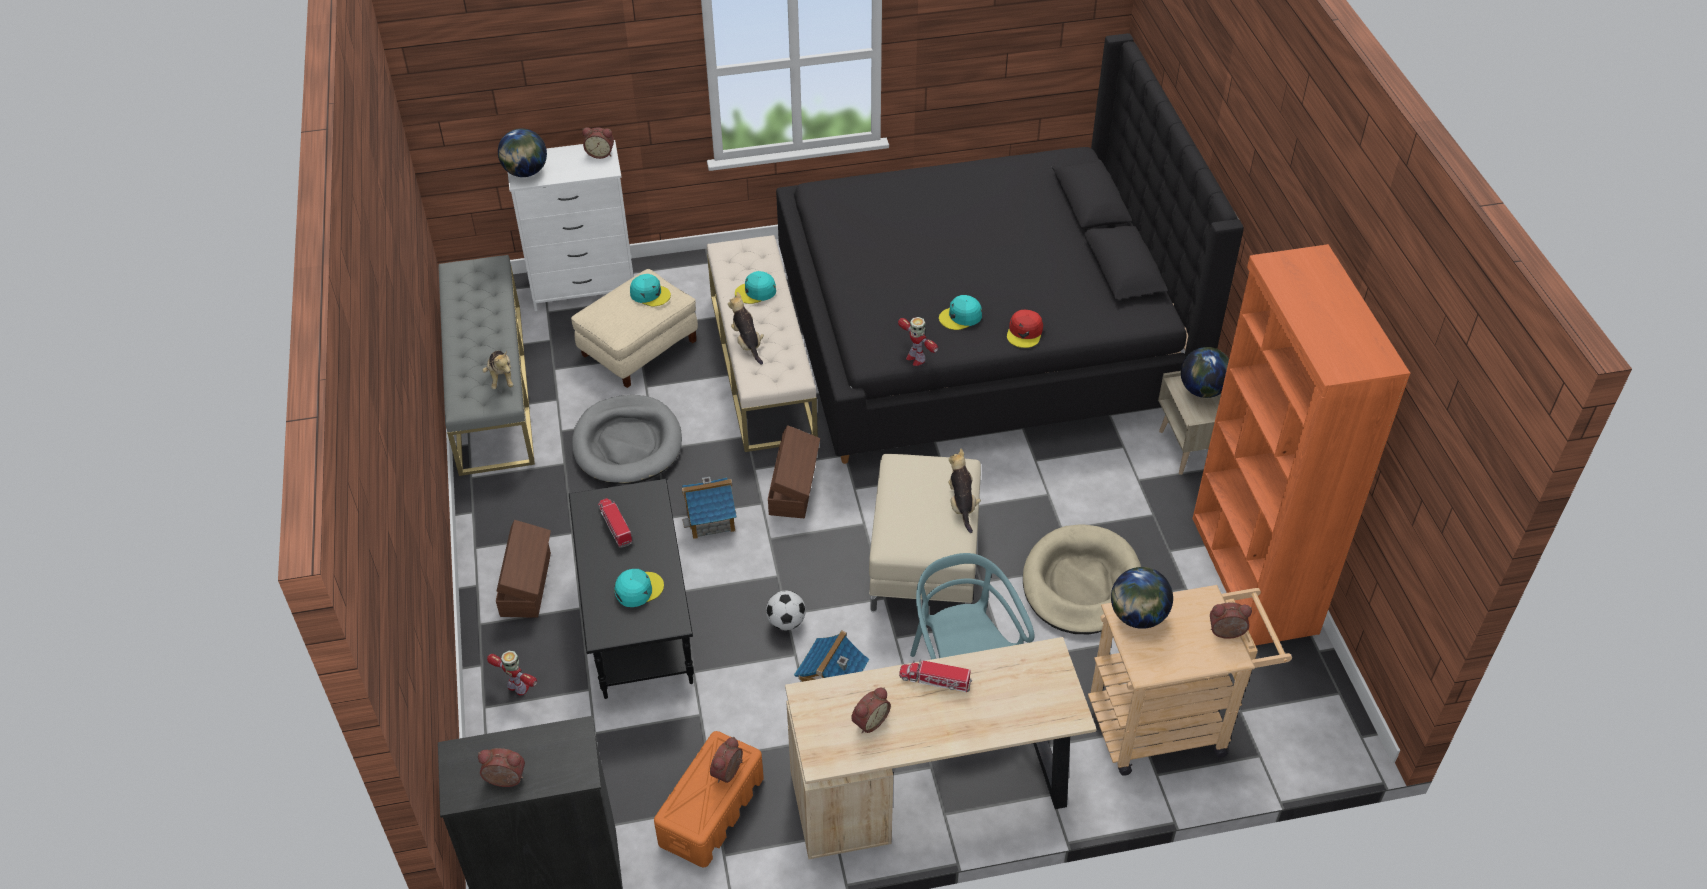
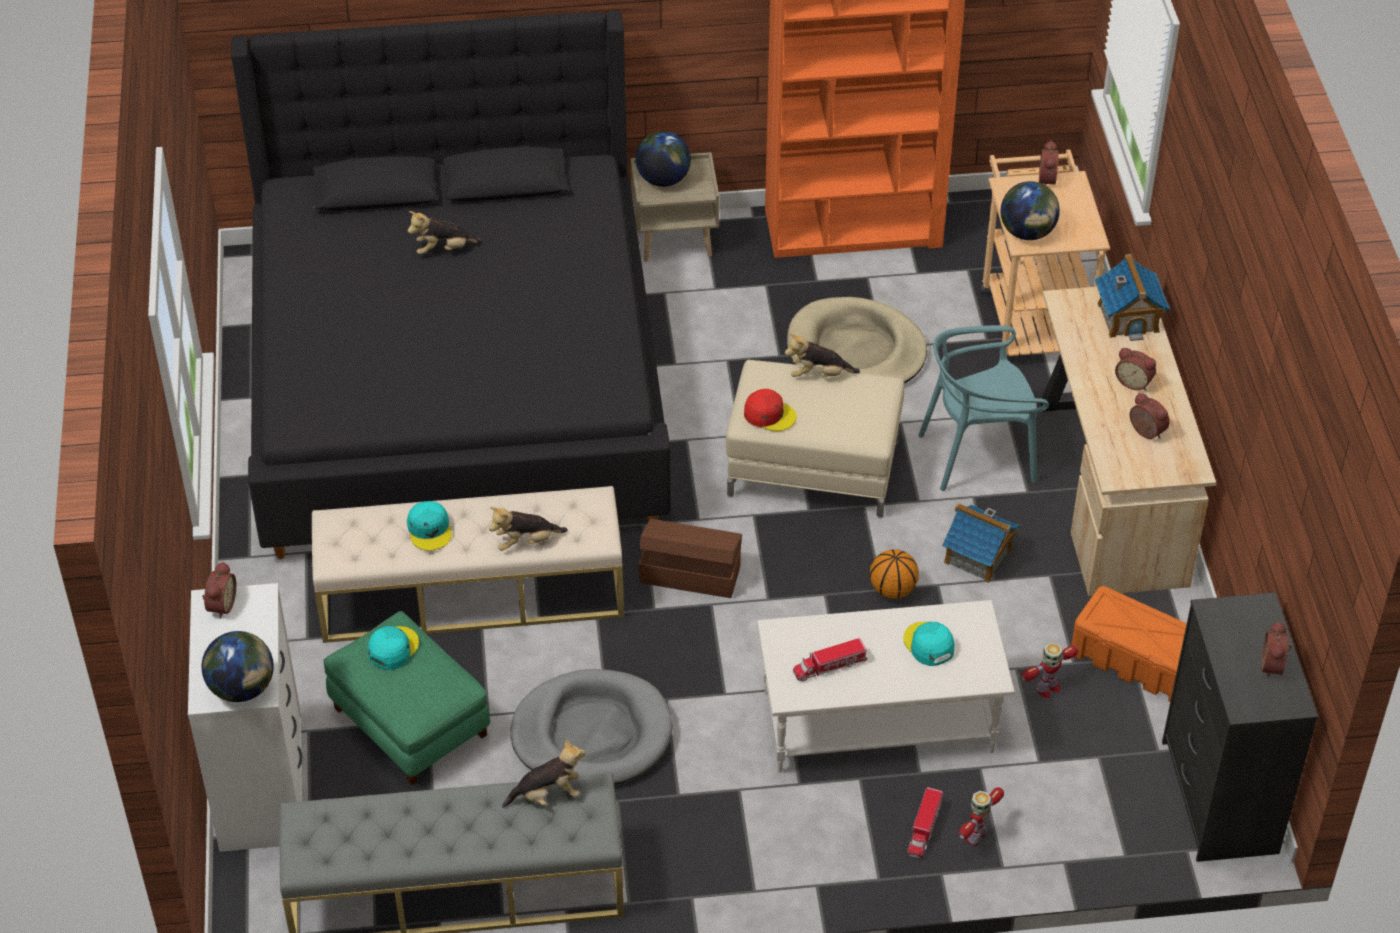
camera: 85 degrees left, 0 degrees up
(527, 584) = (819, 832): brown storage box -> none
(636, 617) = (877, 724): black coffee table -> white coffee table
(639, 347) = (409, 722): beige ottoman -> green ottoman
(711, 519) = (731, 652): toy house -> toy house (1128, 317)
(729, 773) = (1129, 610): alarm clock -> alarm clock (1134, 382)
(786, 622) = (893, 590): football -> basketball
(915, 358) = (629, 363): toy robot -> toy robot (1047, 688)
(935, 680) = (1096, 382): toy truck -> toy truck (924, 828)
(961, 317) = (564, 319): turquoise cap -> none
(1025, 332) = (600, 271): red cap -> red cap (769, 414)
(1030, 243) = (444, 249): none -> plush toy

